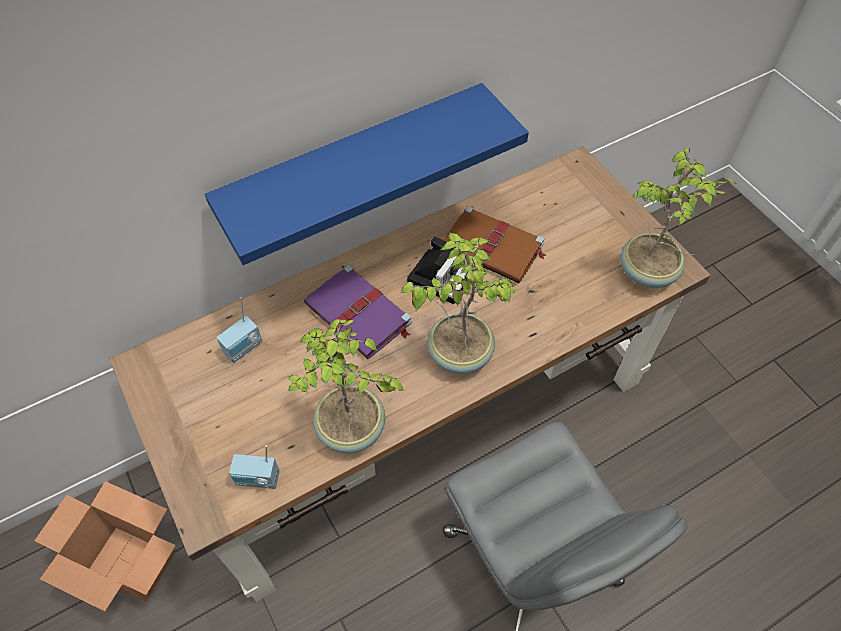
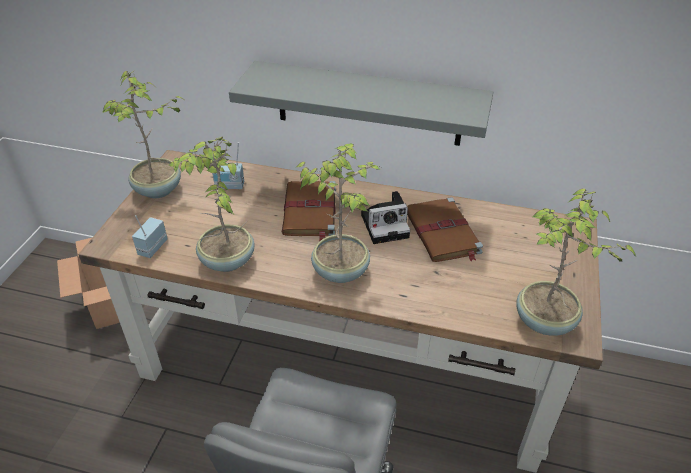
camera: 45 degrees right, 15 degrees down
(172, 413) = (158, 190): none -> potted plant
(258, 480) = (151, 247): radio -> radio turned 60 degrees clockwise
(354, 164) = (368, 104): blue shelf -> grey shelf
(359, 315) = (310, 212): purple book -> brown book

